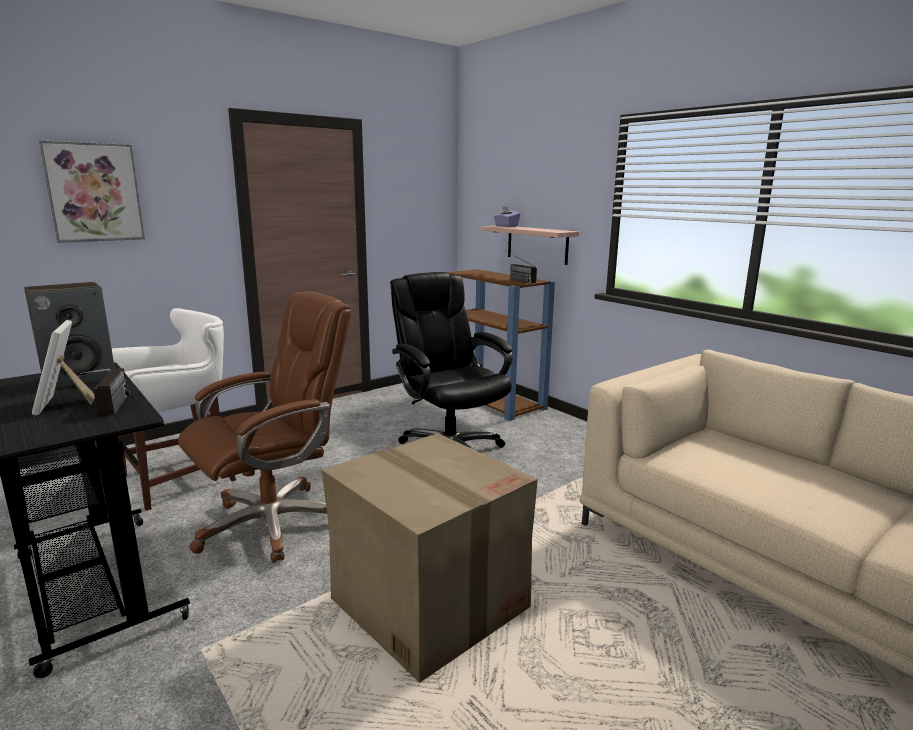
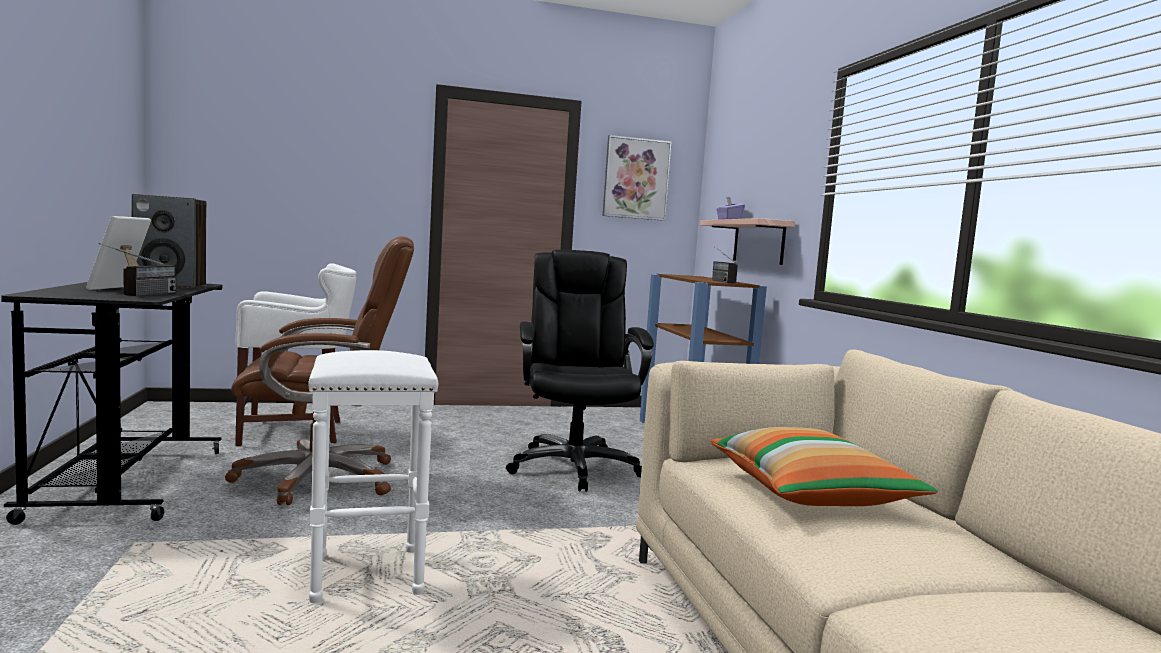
camera: 25 degrees right, 10 degrees down
(94, 192) = (298, 154): picture -> picture (636, 178)
(429, 602) = (369, 573): cardboard box -> white stool
(751, 467) = (811, 493): none -> pillow

